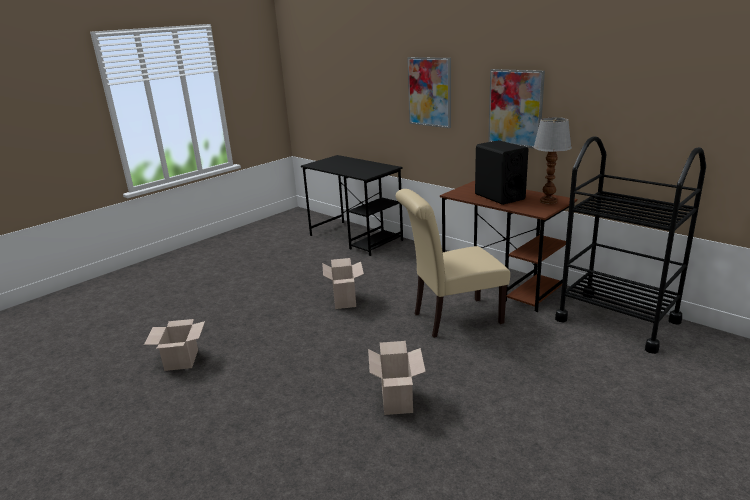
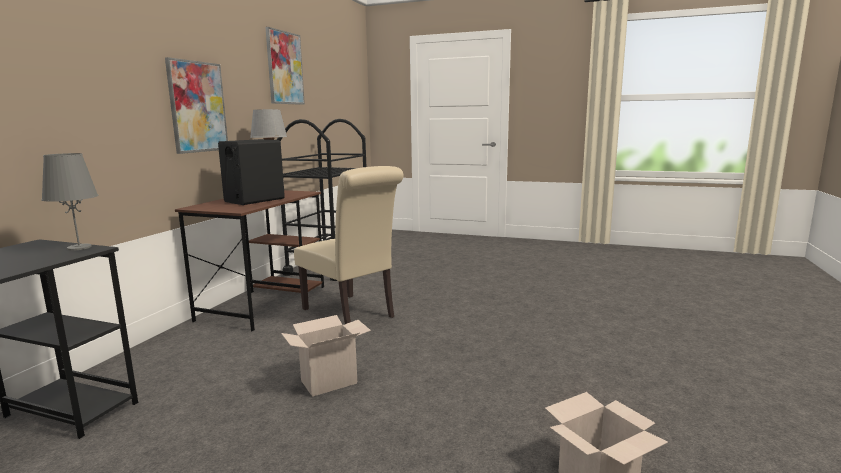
camera: 115 degrees left, 10 degrees down
(371, 174) = (79, 247): none -> grey table lamp
(398, 401) = (502, 314): cardboard box -> none
(429, 92) = (70, 88): picture -> picture (285, 68)

